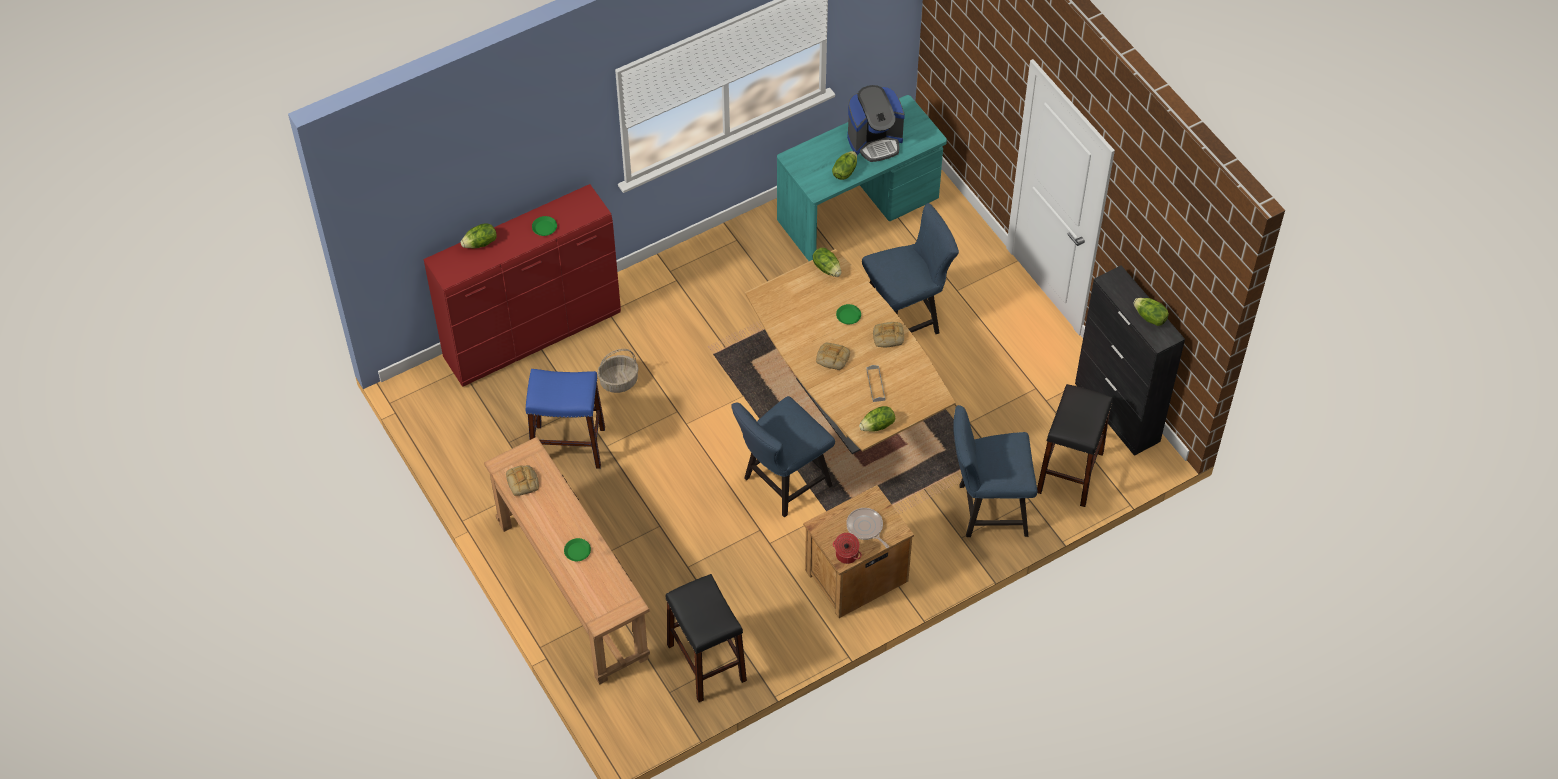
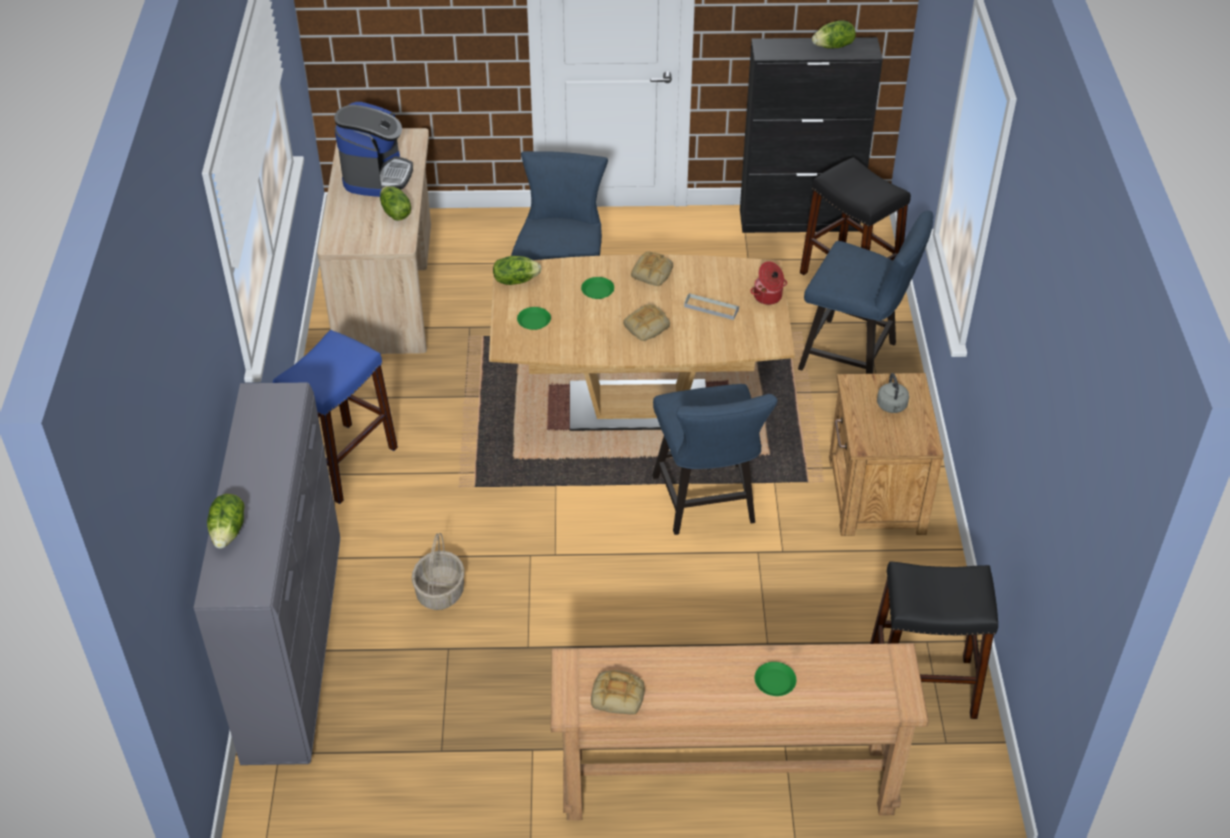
camera: 60 degrees left, 10 degrees down
(534, 336) = (296, 649): red dresser -> grey dresser
(544, 228) = (268, 454): green plate -> green plate (534, 321)
(568, 446) = (497, 687): blue stool -> blue stool (343, 462)
(846, 555) = (921, 438): cooking pot -> cooking pot (768, 297)
(858, 210) = (387, 287): turquoise desk -> beige desk
(865, 528) = (892, 407): frying pan -> grey kettle
(878, 426) = (770, 329): lettuce -> none
(986, 509) = (855, 357): blue chair -> blue chair turned 90 degrees counterclockwise

